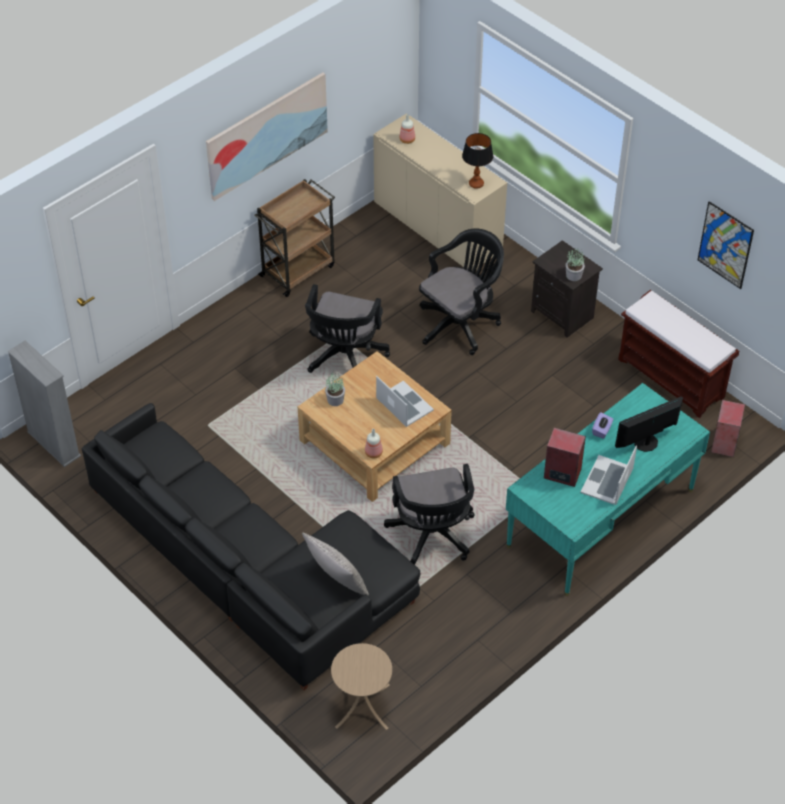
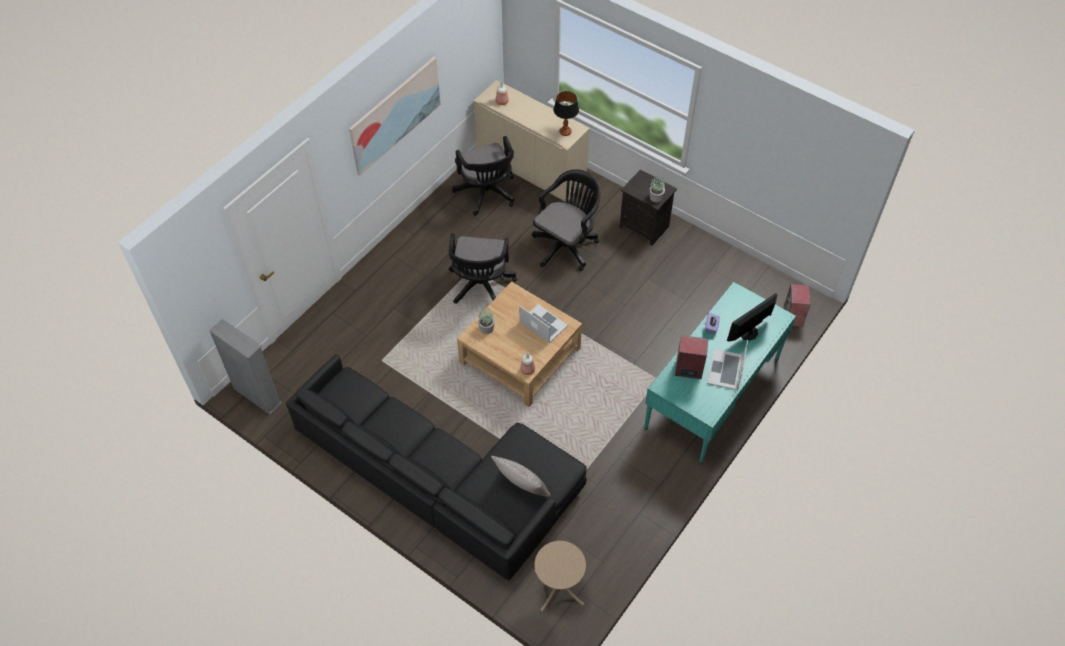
camera: 10 degrees left, 5 degrees up
(298, 270) = (428, 218): brown cart -> none
(432, 537) = (583, 430): black office chair -> black office chair (487, 194)
(672, 378) = (740, 268): brown bench -> none
(725, 245) = (787, 162): picture -> none

